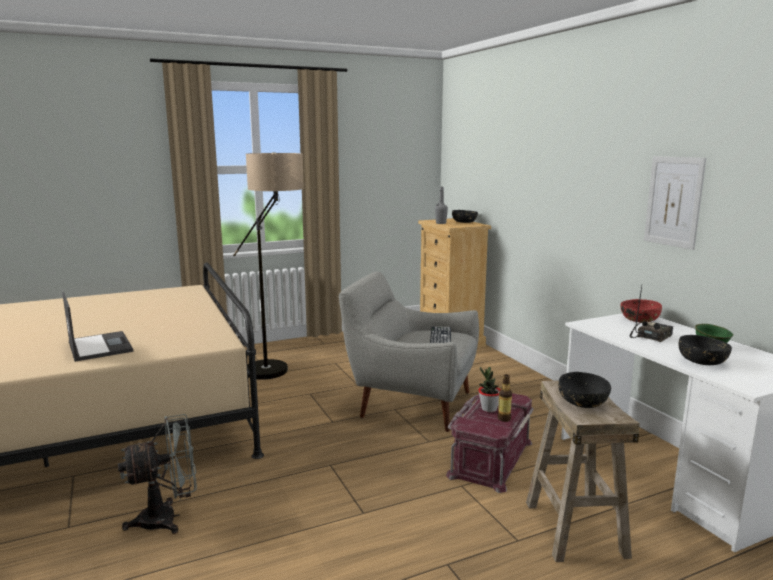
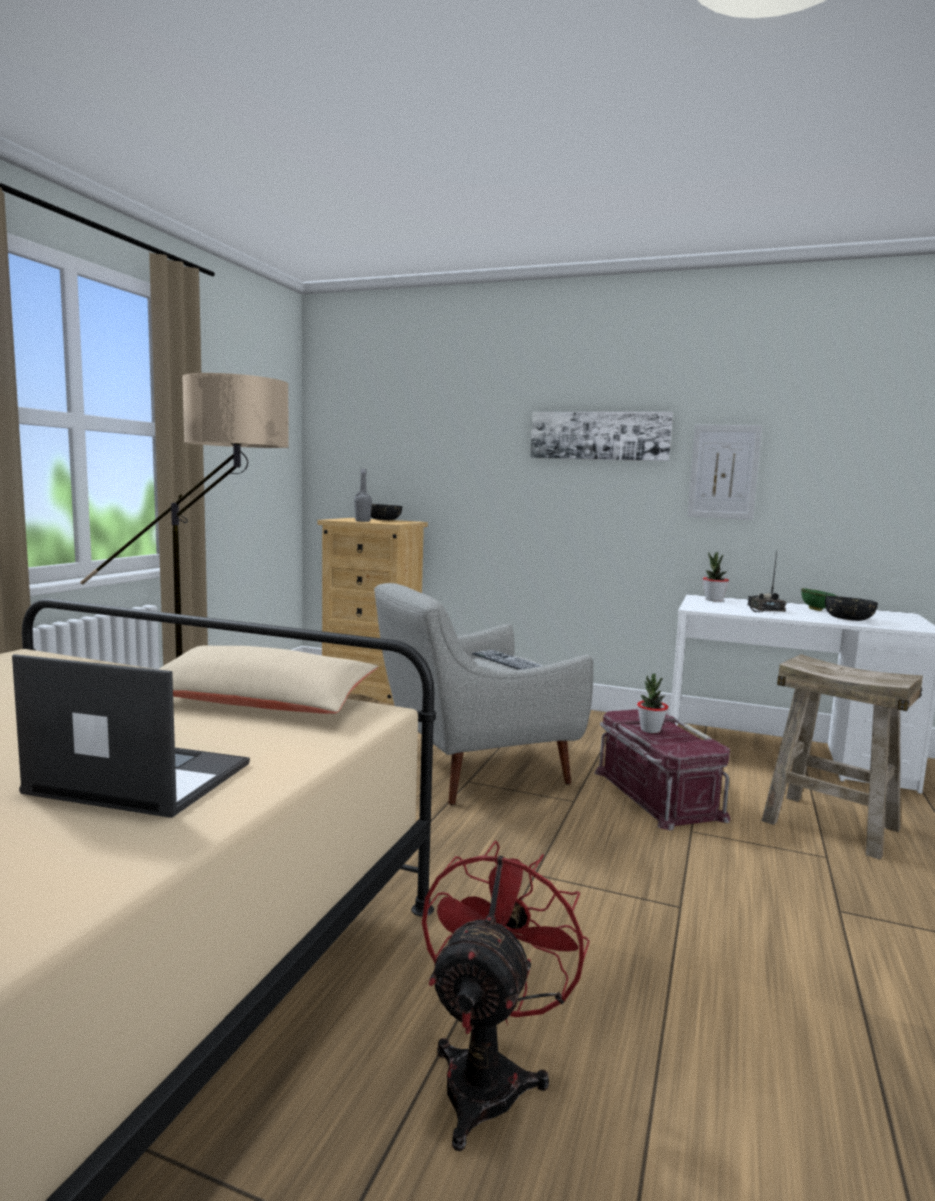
camera: 45 degrees left, 5 degrees down
(168, 518) = (488, 1075): grey fan -> red fan
(202, 328) = (259, 702): none -> beige pillow
(504, 419) = (682, 734): bottle -> none
(582, 402) = (849, 673): black bowl -> none
(589, 164) = (599, 436): none -> picture
(639, 320) = (713, 600): red bowl -> potted plant

